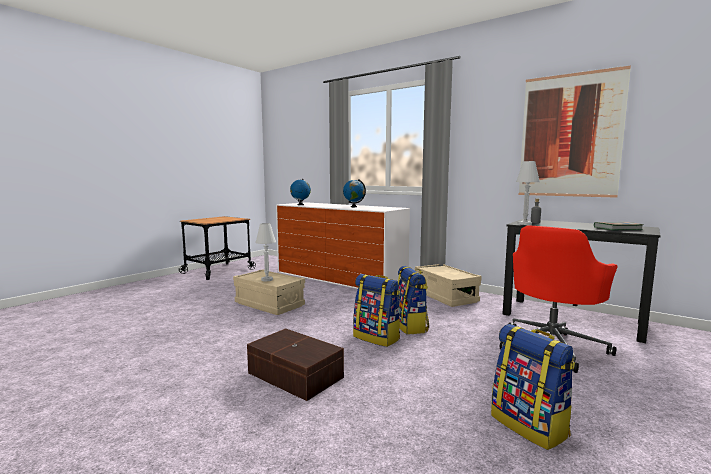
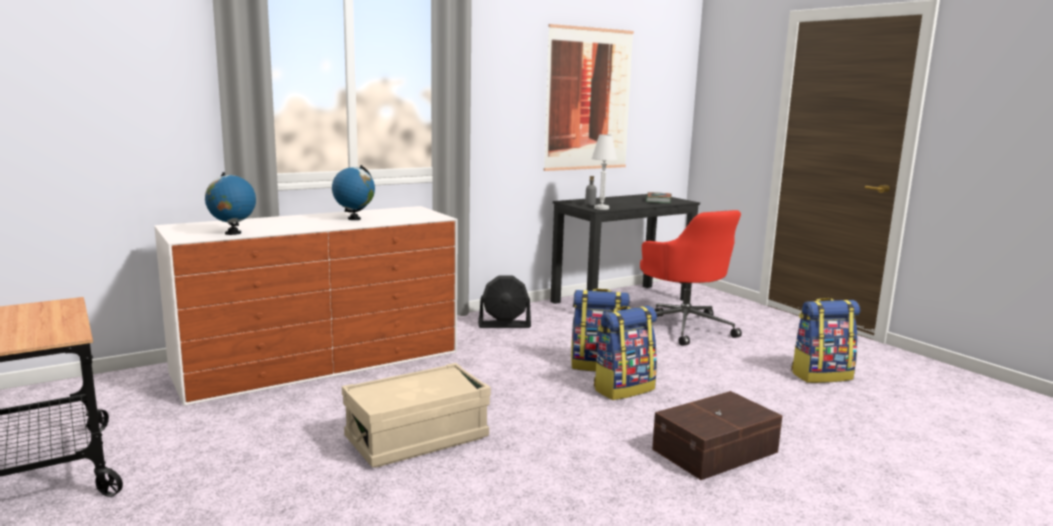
camera: 70 degrees left, 5 degrees up
(267, 279) = (425, 391): white table lamp -> none
(445, 296) = (504, 325): beige storage box -> black fan

